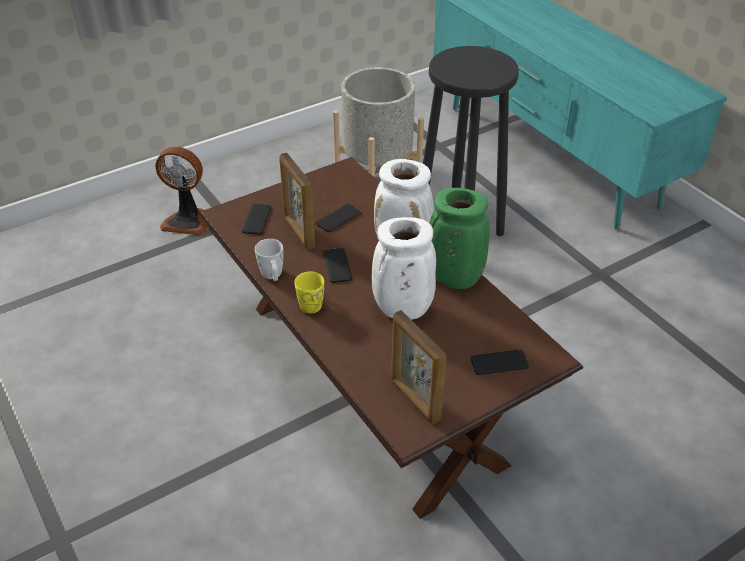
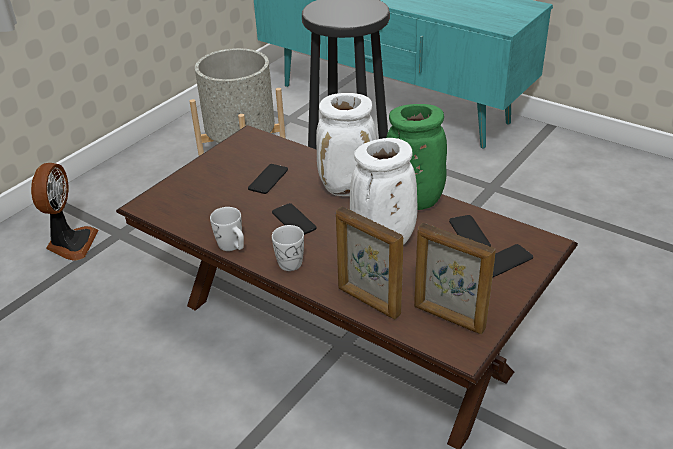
camera: 20 degrees left, 5 degrees down
(187, 221) = (70, 243): fan -> fan turned 75 degrees counterclockwise
(257, 219) = (184, 201): phone -> phone (469, 233)
(299, 232) = (236, 201): picture frame -> picture frame (368, 302)
(311, 303) = (288, 260): yellow mug -> white mug

